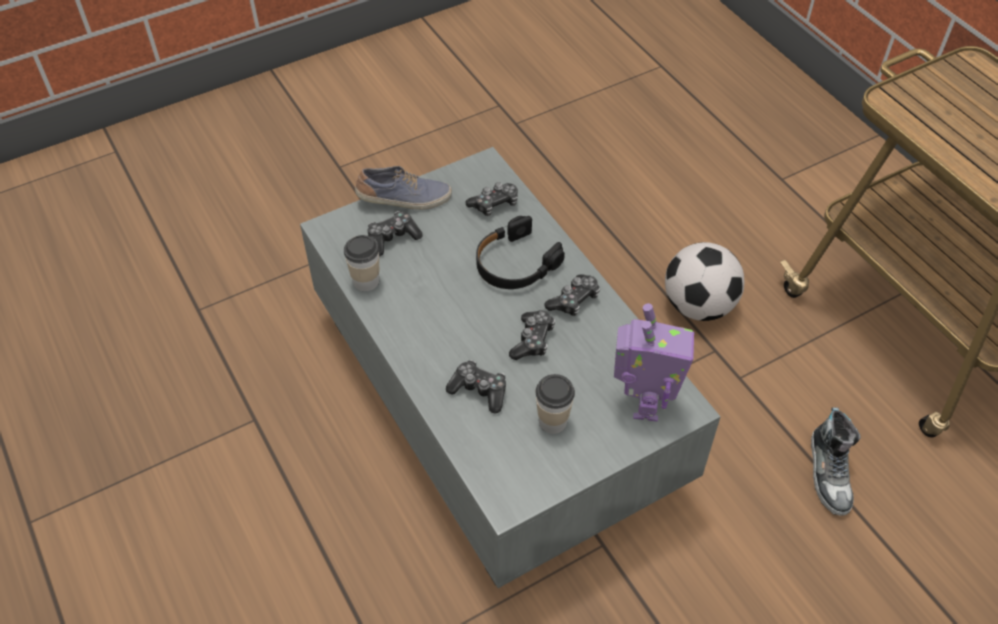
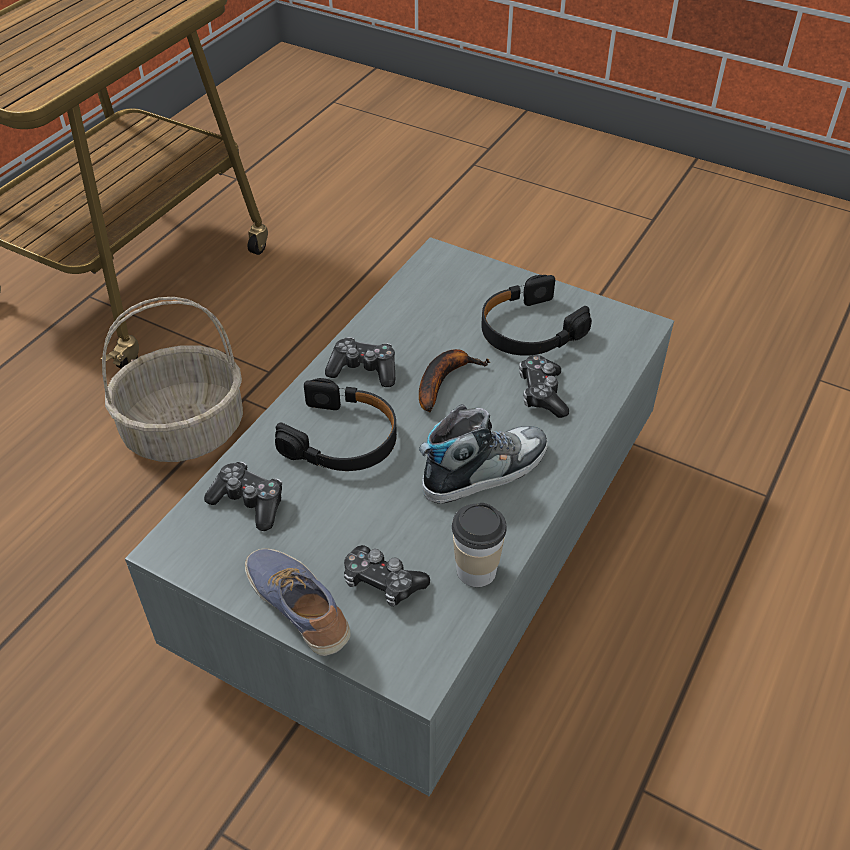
camera: 120 degrees left, 5 degrees down
(532, 340) = (444, 380): game controller -> banana
(552, 421) = (529, 330): cup -> black headphones
(643, 403) = (457, 282): toy robot -> none
(698, 306) = (186, 429): football -> basket
(829, 473) = (341, 292): shoe -> shoe (484, 470)

